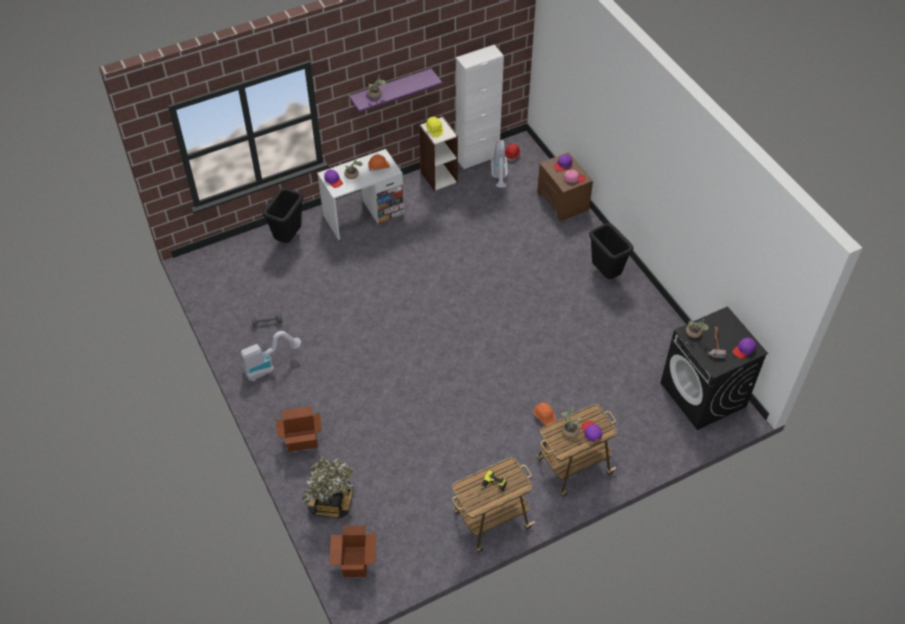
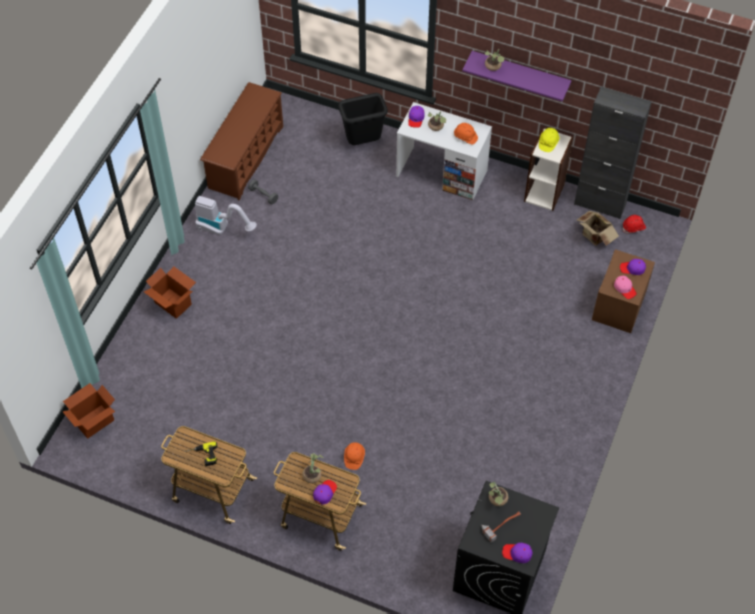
camera: 50 degrees right, 5 degrees up
(221, 311) = (245, 157): none -> brown shoe rack
(331, 501) = (134, 365): potted plant -> none
(477, 157) = (600, 204): white cabinet -> black cabinet
(499, 177) = (594, 237): vacuum cleaner -> cardboard box
(605, 274) = (565, 398): black trash can -> none

